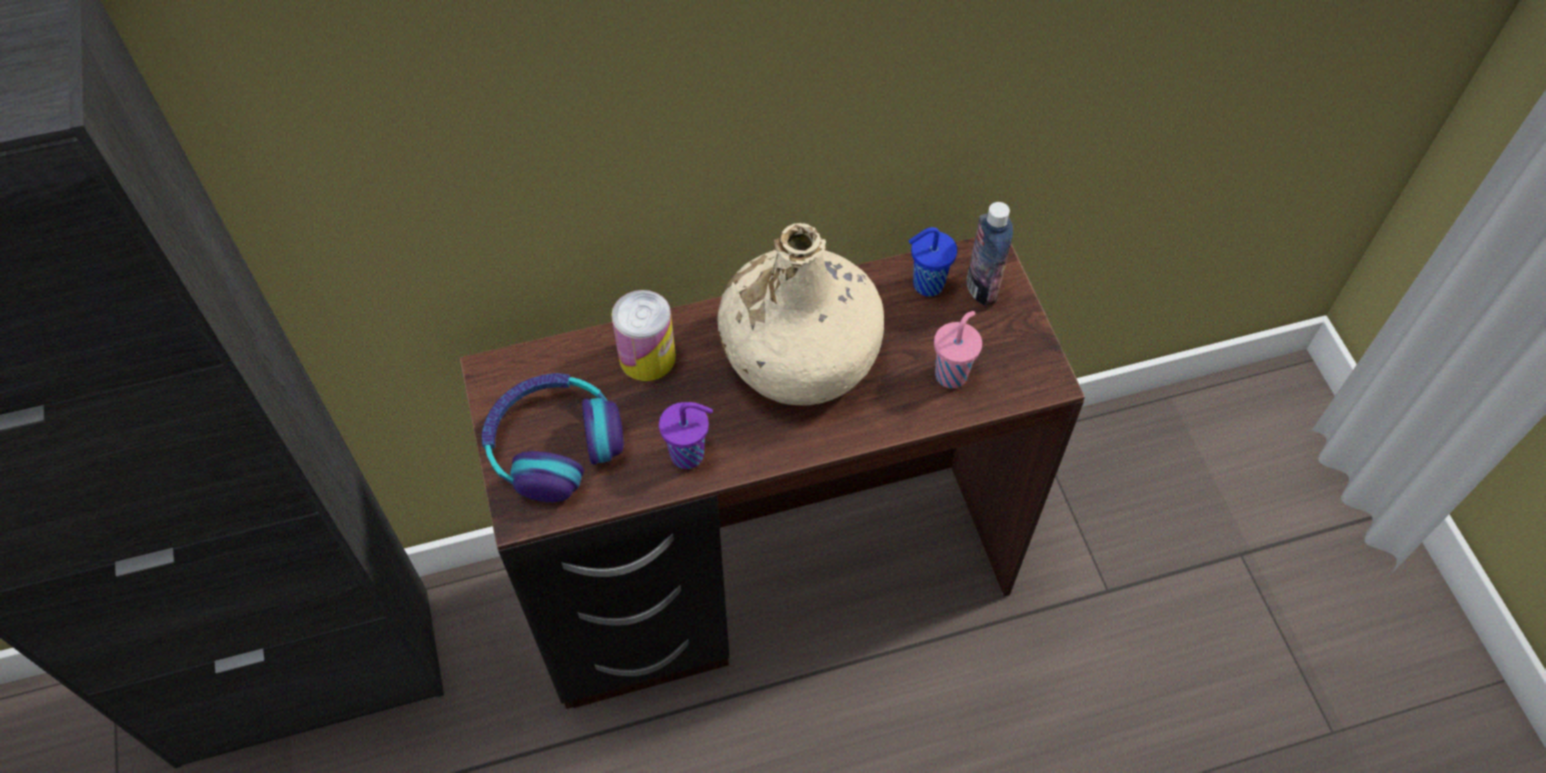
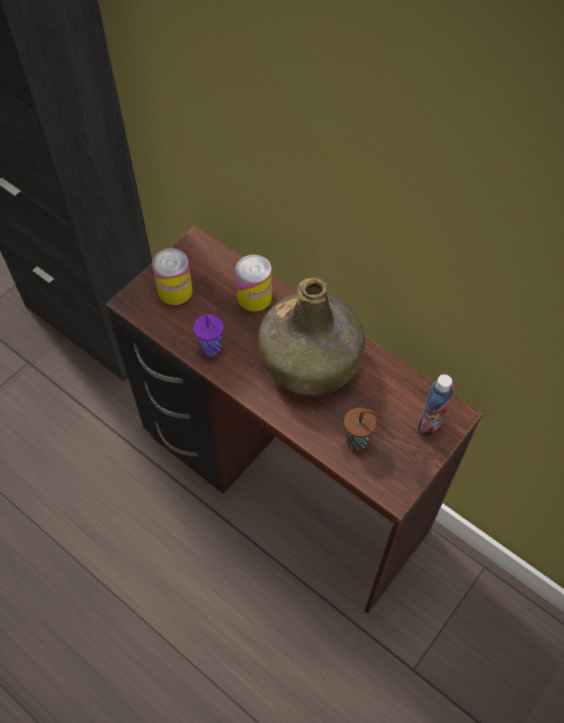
camera: 55 degrees right, 0 degrees up
(554, 444) = (175, 291): headphones -> can
(800, 354) = (311, 361): beige bottle -> green bottle
(926, 285) = (407, 394): blue cup -> none
(952, 373) = (358, 440): pink cup -> brown cup

